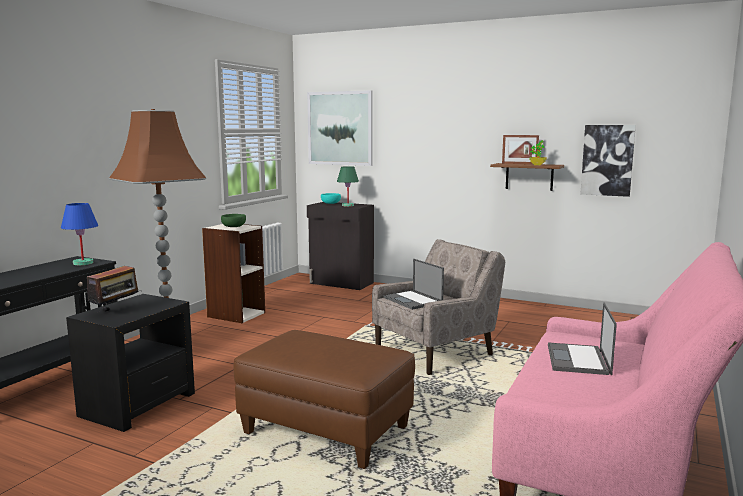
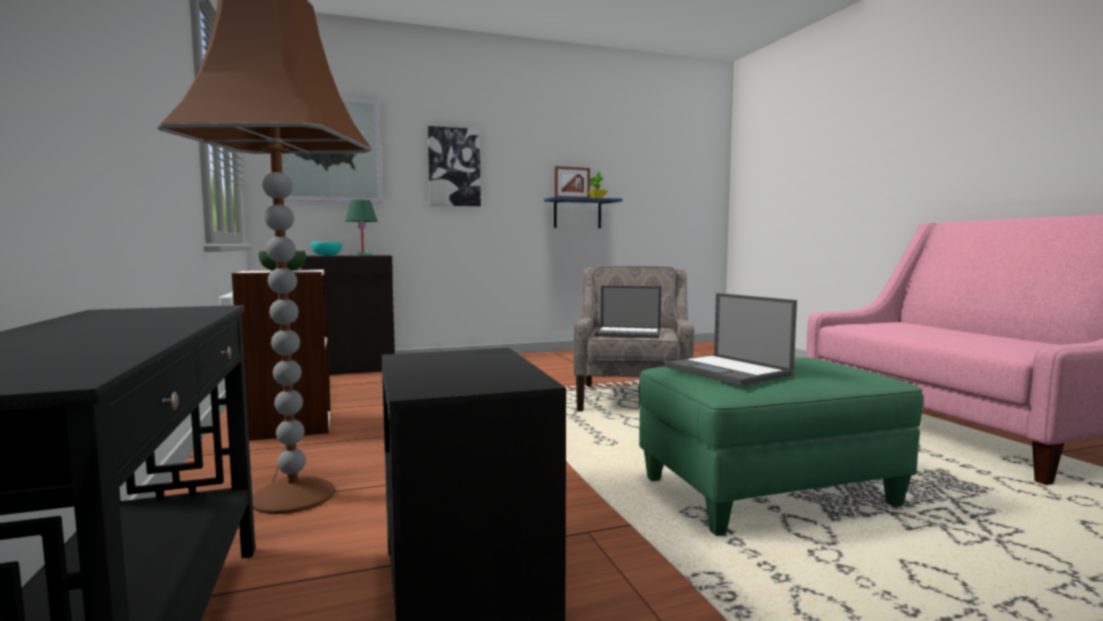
camera: 45 degrees left, 5 degrees down
(83, 263) = (177, 311): blue table lamp -> none
(116, 310) = (445, 374): radio -> none
(324, 431) = (767, 494): brown ottoman -> green ottoman
(529, 176) = (577, 213): brown shelf -> blue shelf
(578, 360) = (924, 332): laptop -> laptop (728, 371)
(607, 160) = (647, 196): picture -> picture (454, 167)

